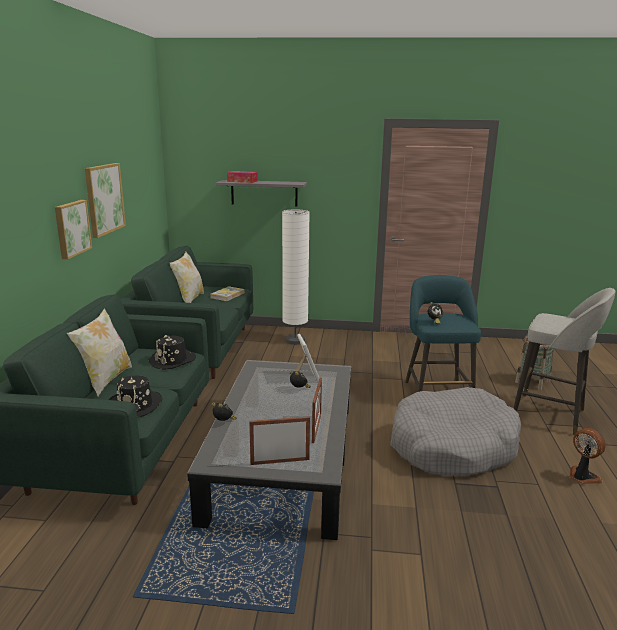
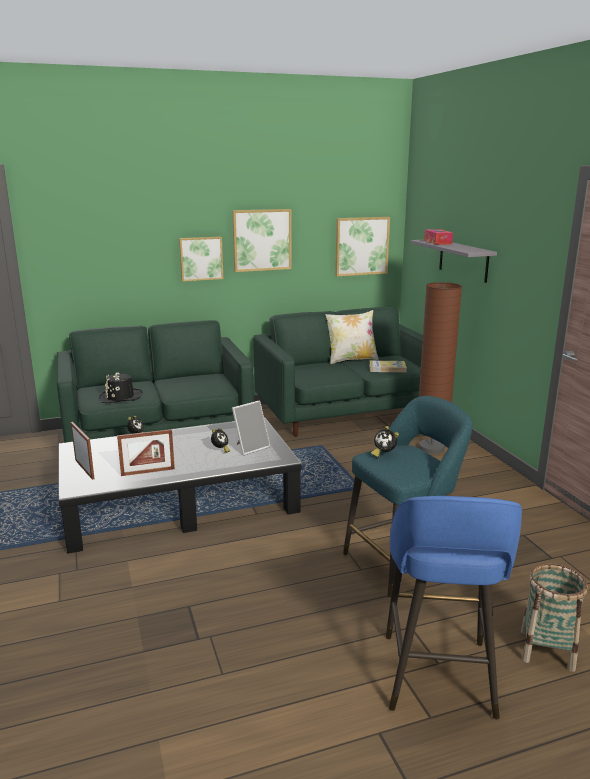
camera: 65 degrees right, 0 degrees up
(105, 380) = (154, 380): pillow -> none
(150, 195) = (361, 246): none -> picture
(172, 360) = (207, 388): black hat -> none
(295, 341) = (431, 448): white floor lamp -> brown floor lamp
(452, 446) = (268, 593): grey dog bed -> none
(550, 415) = (438, 678): grey stool -> blue stool
(582, 477) = (264, 719): fan -> none

